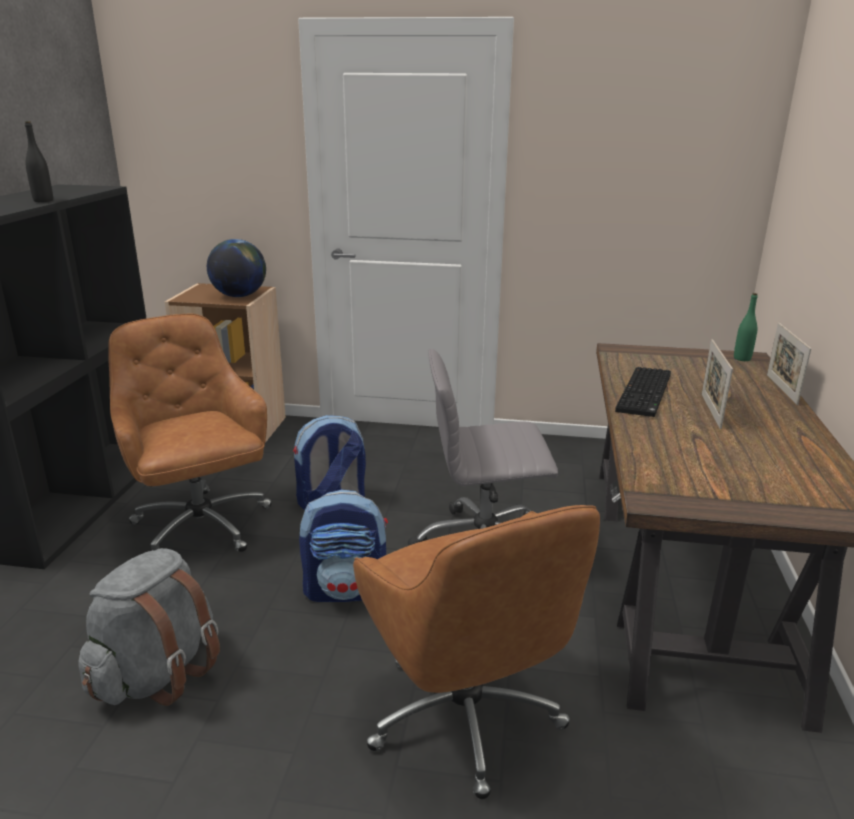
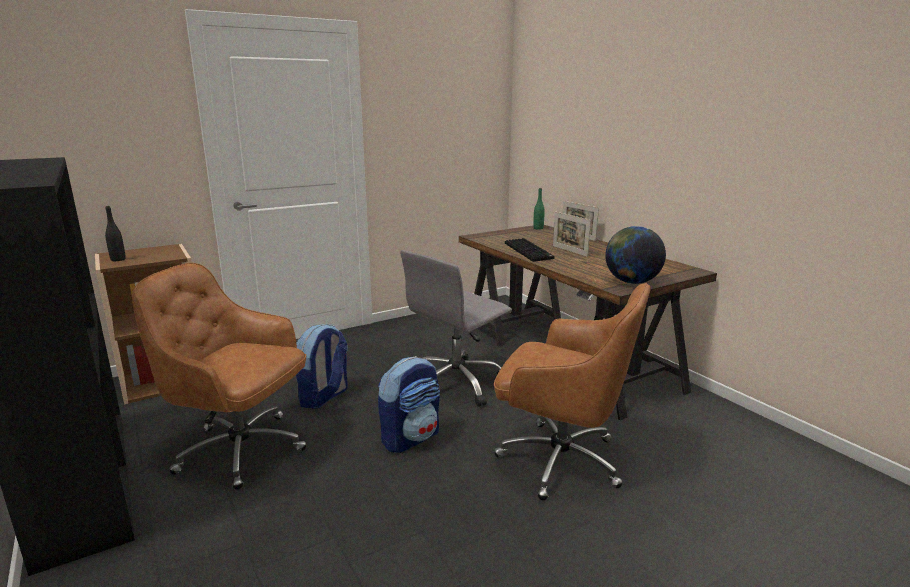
camera: 40 degrees left, 5 degrees down
(43, 201) = (39, 168): black bottle -> black bottle (118, 259)
(157, 673) = (355, 543): grey backpack -> none
(239, 296) = (164, 254): globe -> globe (631, 282)

